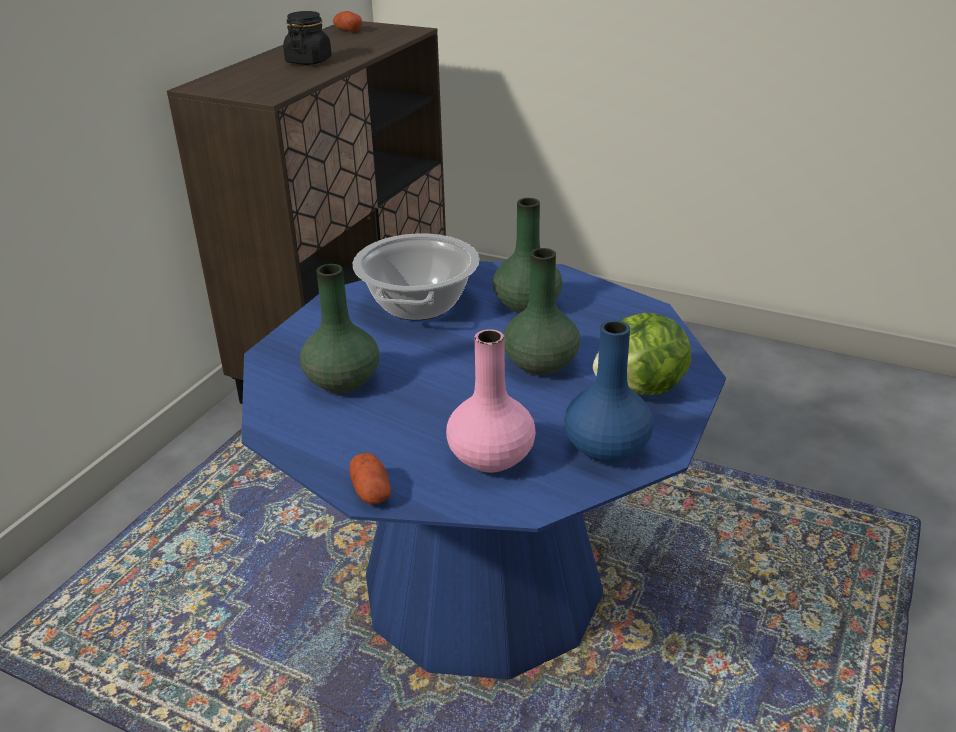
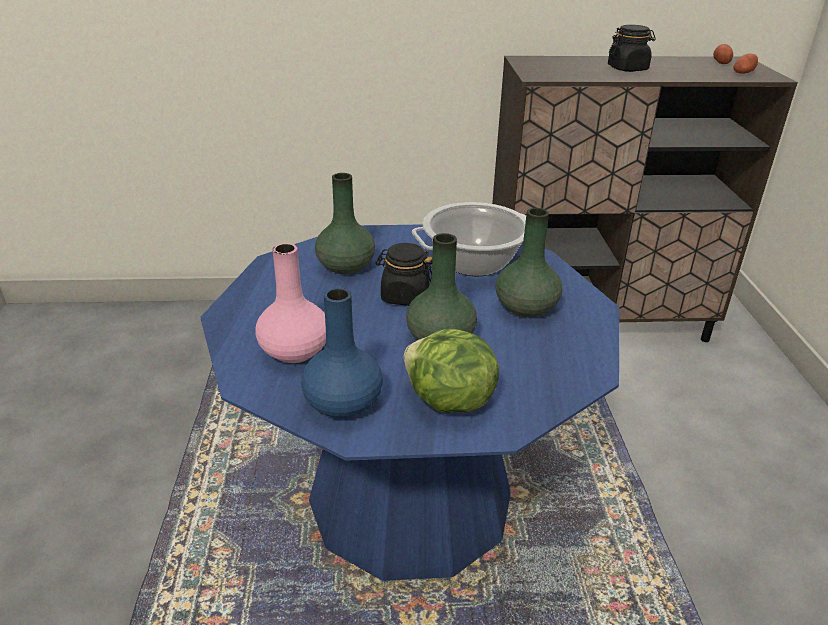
camera: 60 degrees right, 0 degrees up
(371, 491) = (228, 316): potato -> potato (743, 73)
(444, 361) = (404, 296): none -> black jar

